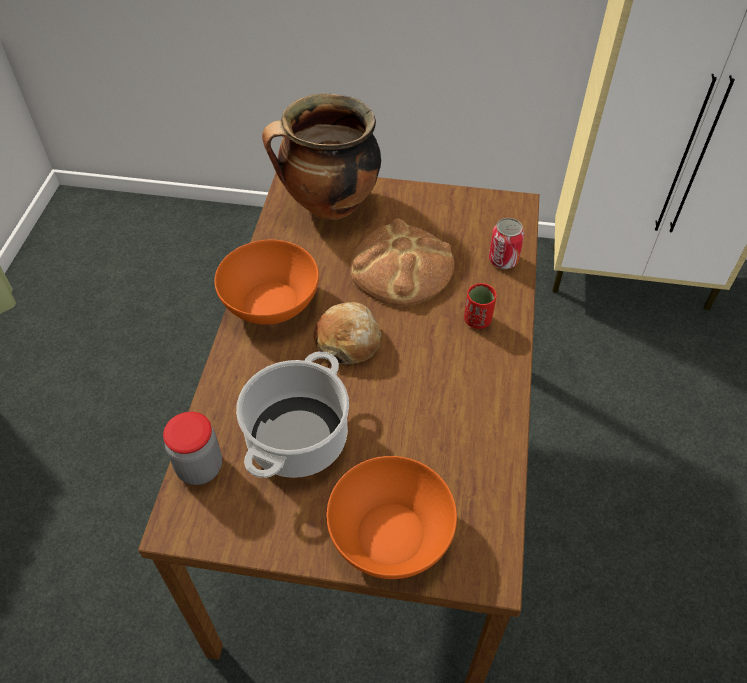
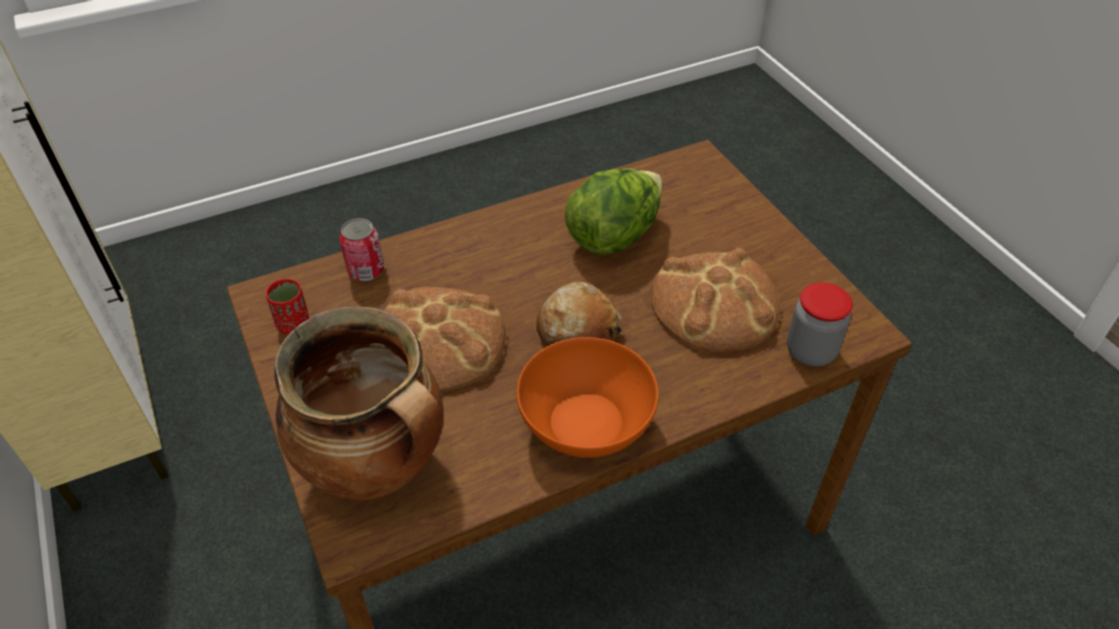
camera: 125 degrees left, 5 degrees down
(297, 440) = (715, 304): cooking pot -> bread
(390, 535) = (729, 213): orange bowl -> none
(429, 424) = (614, 235): none -> lettuce
(477, 320) = (468, 255): red cup -> red cup (293, 324)

